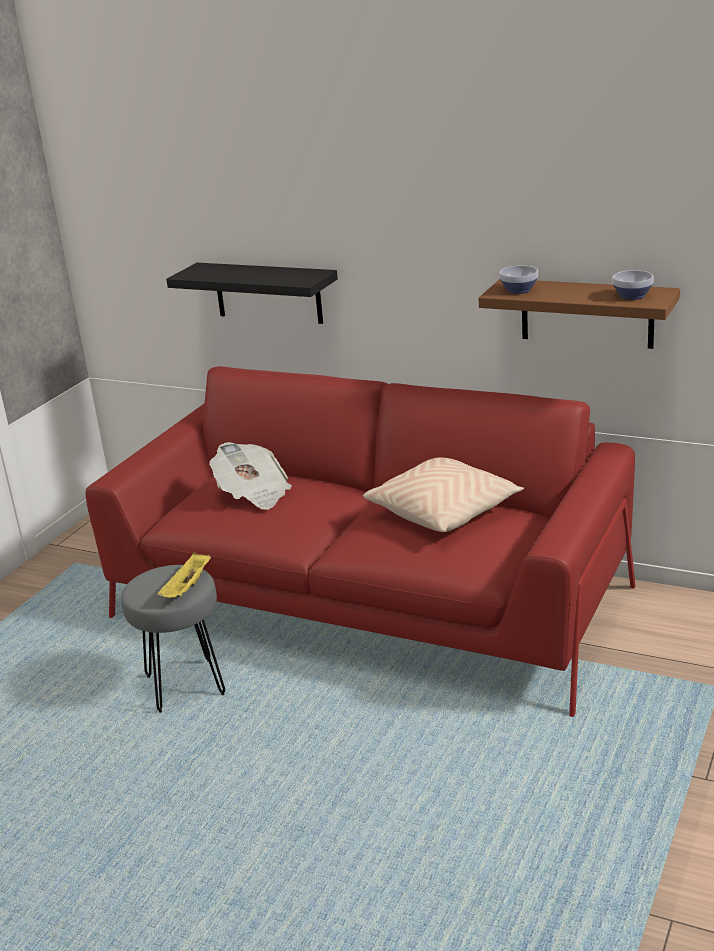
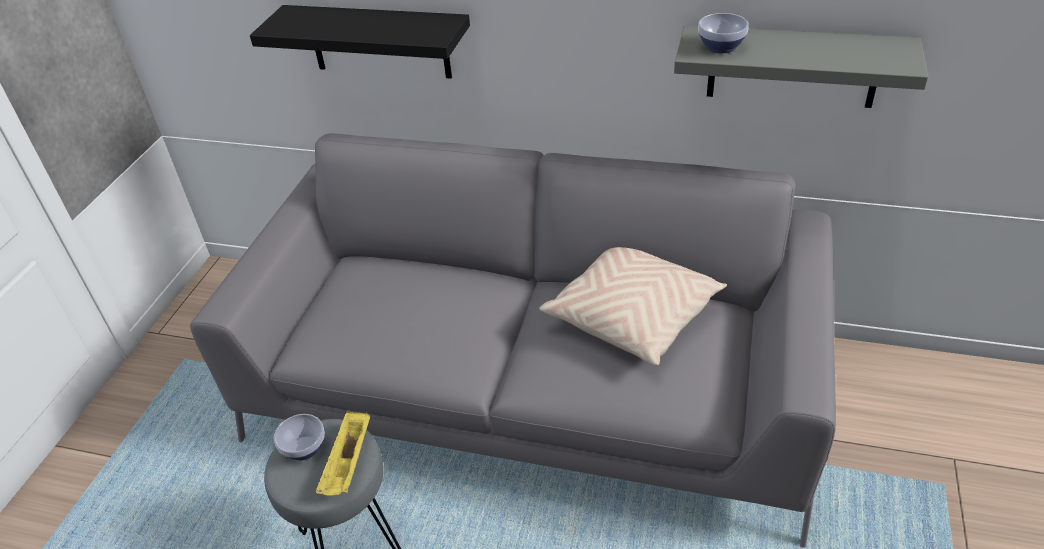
camera: 10 degrees left, 15 degrees up
(253, 494) = (397, 302): newspaper -> none
(369, 602) = (532, 391): red sofa -> grey sofa
(586, 313) = (792, 66): brown shelf -> grey shelf
(633, 296) = (873, 54): bowl -> bowl (305, 448)

